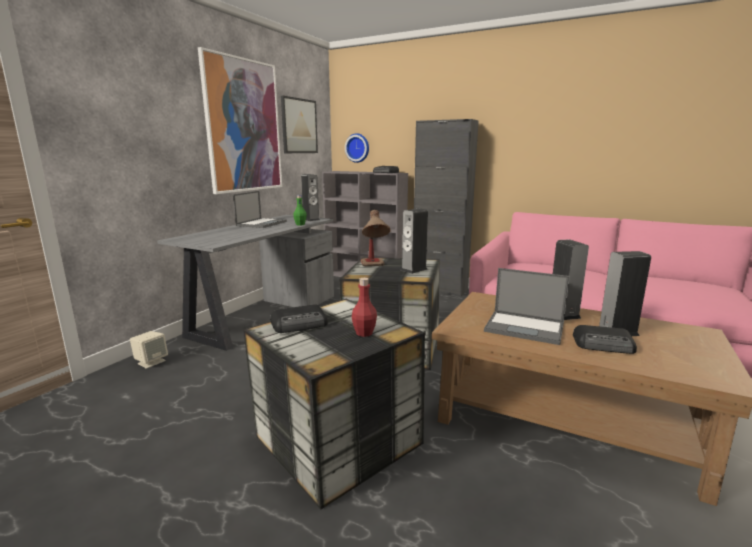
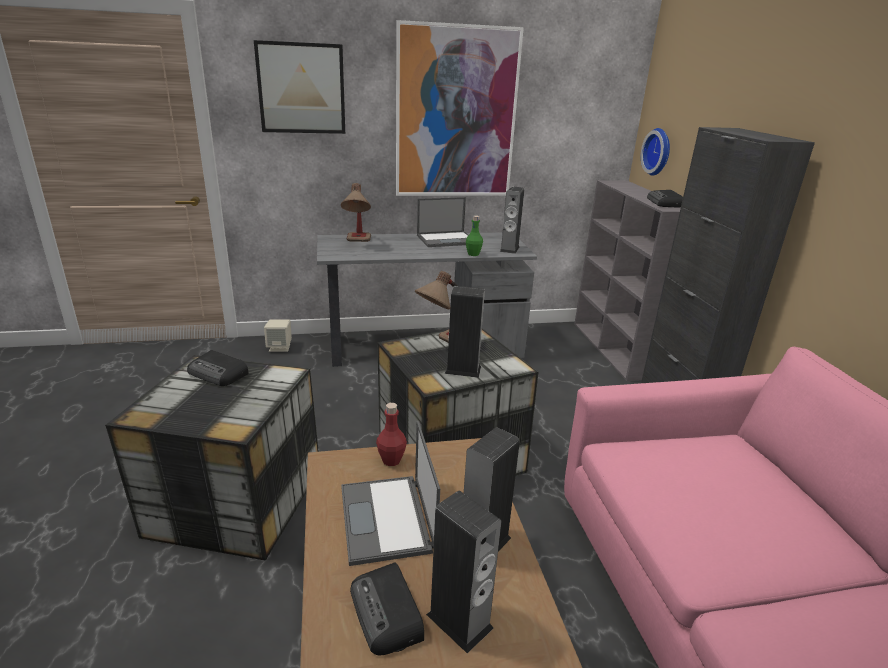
camera: 50 degrees right, 10 degrees up
(207, 236) = (358, 242): none -> table lamp
(299, 126) = (564, 111): picture -> picture (301, 88)
(364, 333) = (218, 412): red bottle -> red bottle (391, 460)

